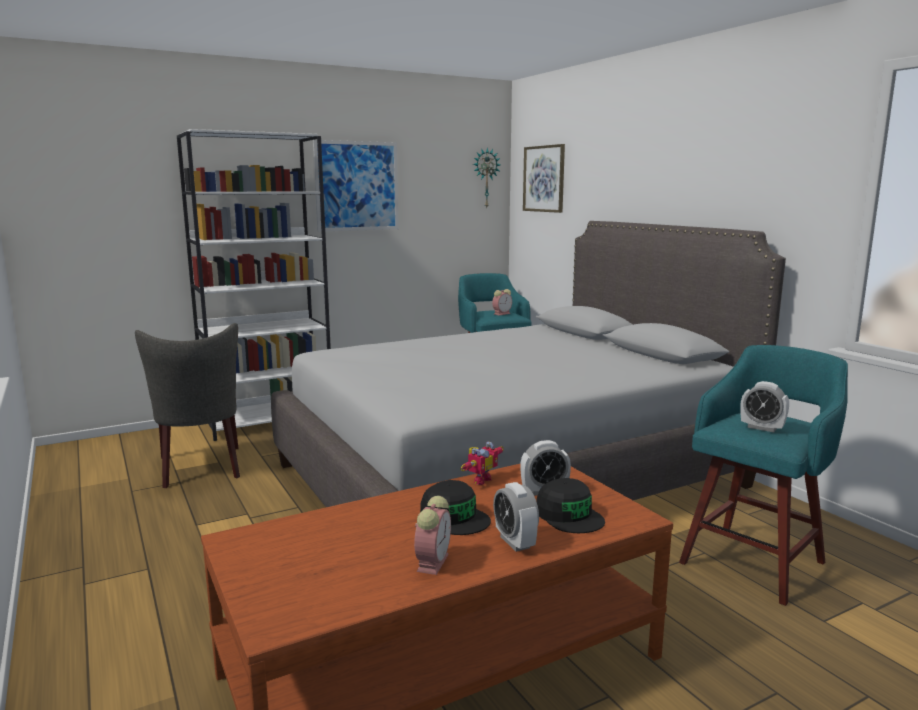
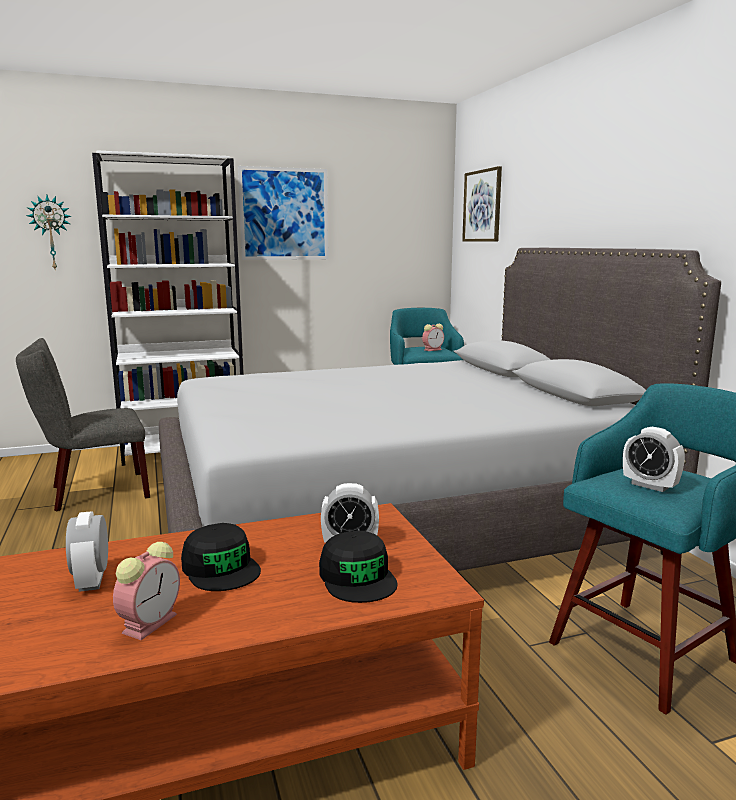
camera: 10 degrees right, 0 degrees up
(201, 469) = (93, 492): grey chair -> grey chair turned 75 degrees clockwise
(479, 479) = (285, 524): toy robot -> none
(485, 178) = (425, 207): wall clock -> wall clock (51, 233)
(515, 542) = (267, 606): alarm clock -> alarm clock (92, 581)

